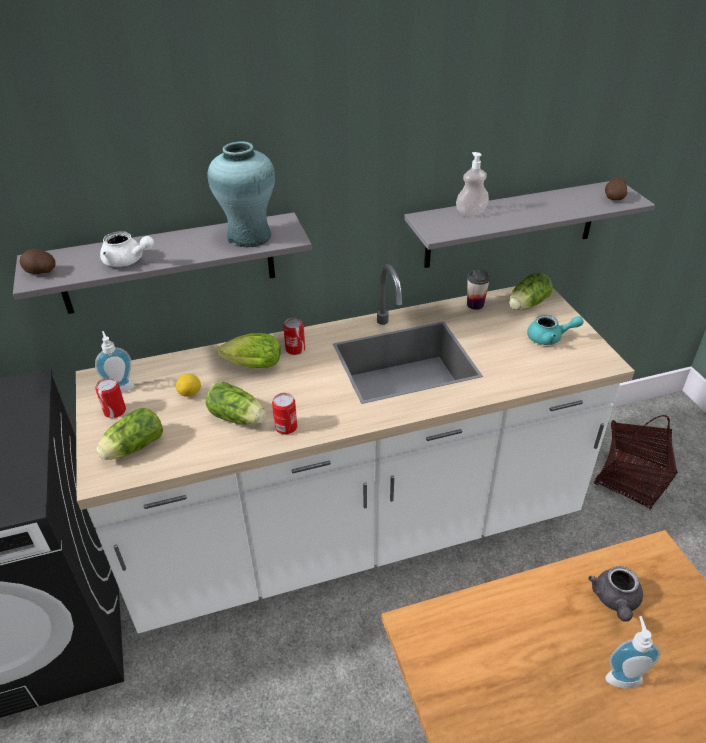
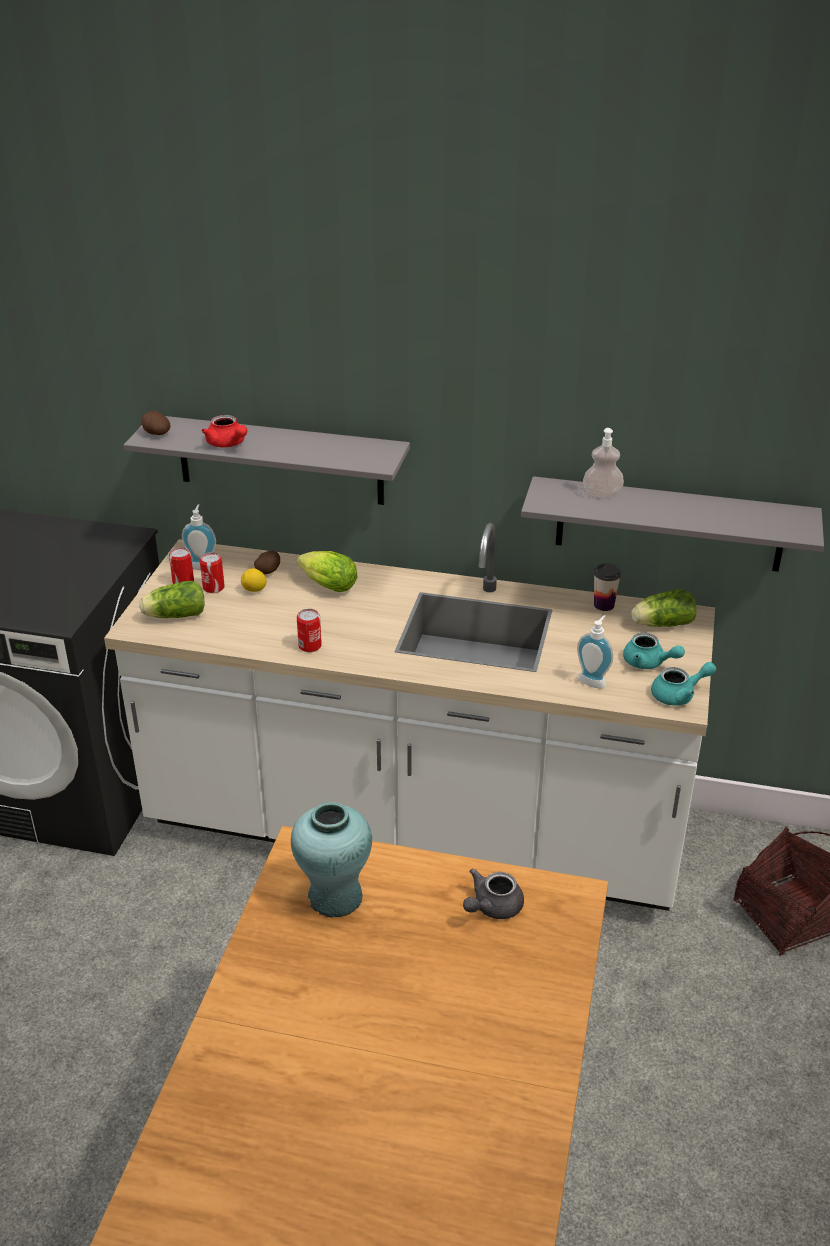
camera: 30 degrees right, 5 degrees down
(127, 261) = (228, 444): white teapot -> red teapot
(239, 418) = (277, 624): lettuce -> none
(249, 237) = (345, 453): turquoise vase -> turquoise vase (335, 897)
(295, 349) = (379, 585): can -> can (213, 587)
(594, 355) = (679, 695): none -> turquoise teapot
(613, 198) = (782, 525): potato -> potato (269, 571)
(622, 675) = (437, 955): soap dispenser -> soap dispenser (593, 680)

